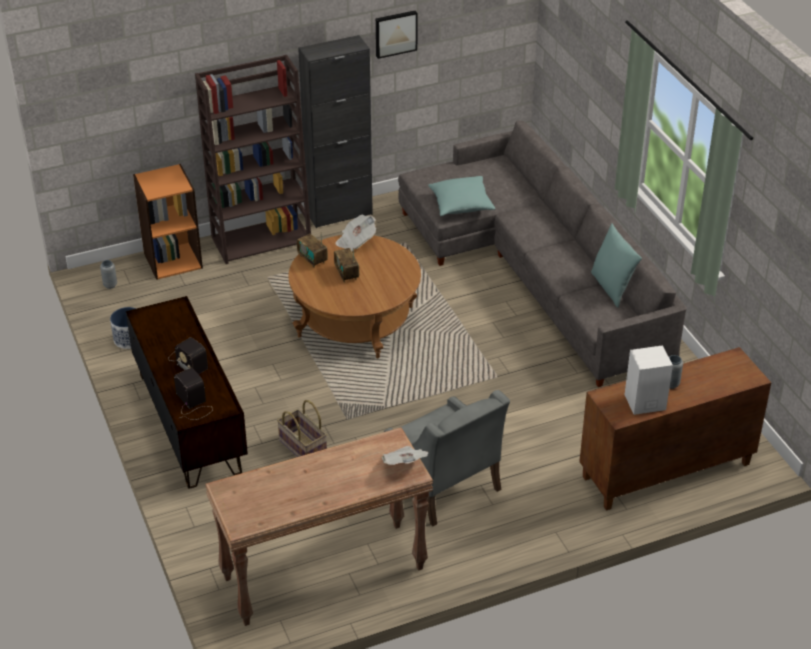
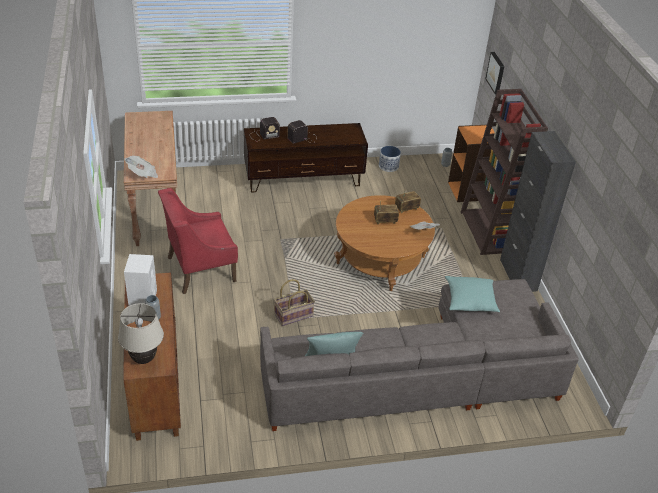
camera: 100 degrees right, 0 degrees up
(302, 447) = (262, 217): basket -> basket (293, 315)
(395, 33) = (590, 188): picture -> picture (496, 72)
(444, 485) = (200, 269): grey armchair -> red armchair
(734, 375) = (143, 359): none -> beige table lamp

